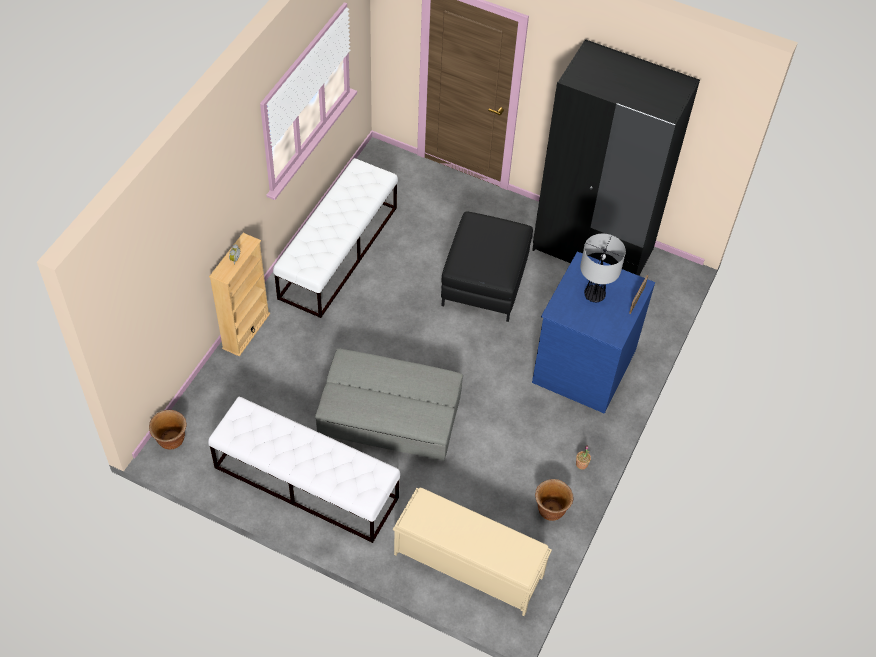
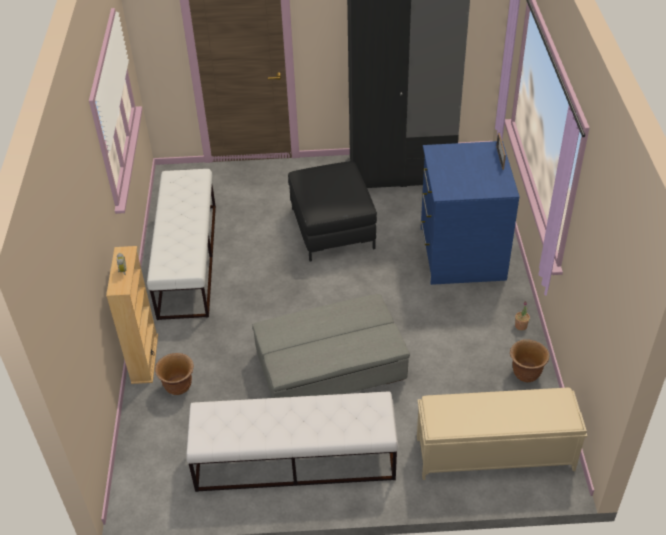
camera: 25 degrees left, 10 degrees down
(171, 440) = (134, 488): brown planter -> brown planter (178, 387)
(594, 295) = (463, 169): table lamp -> none

